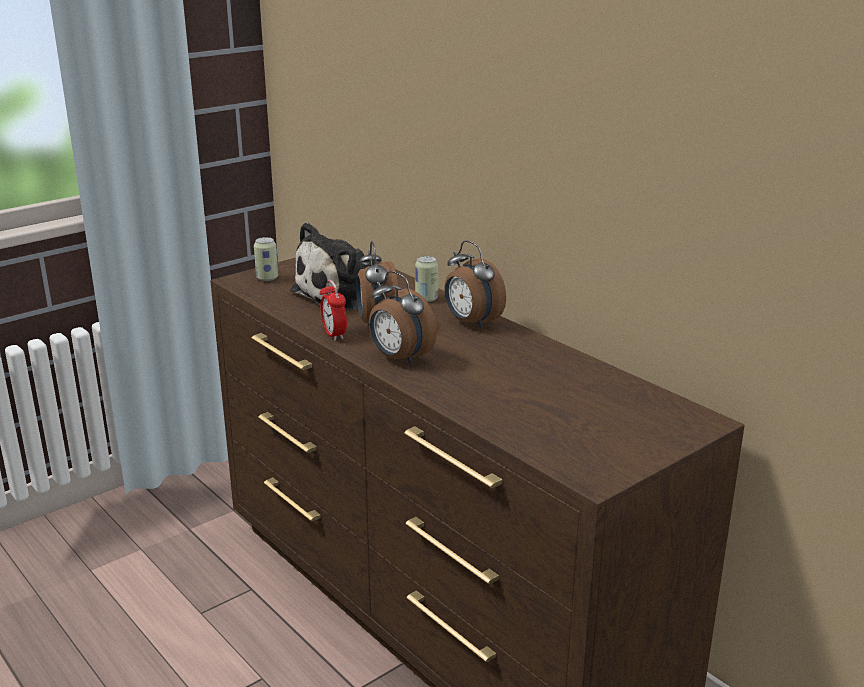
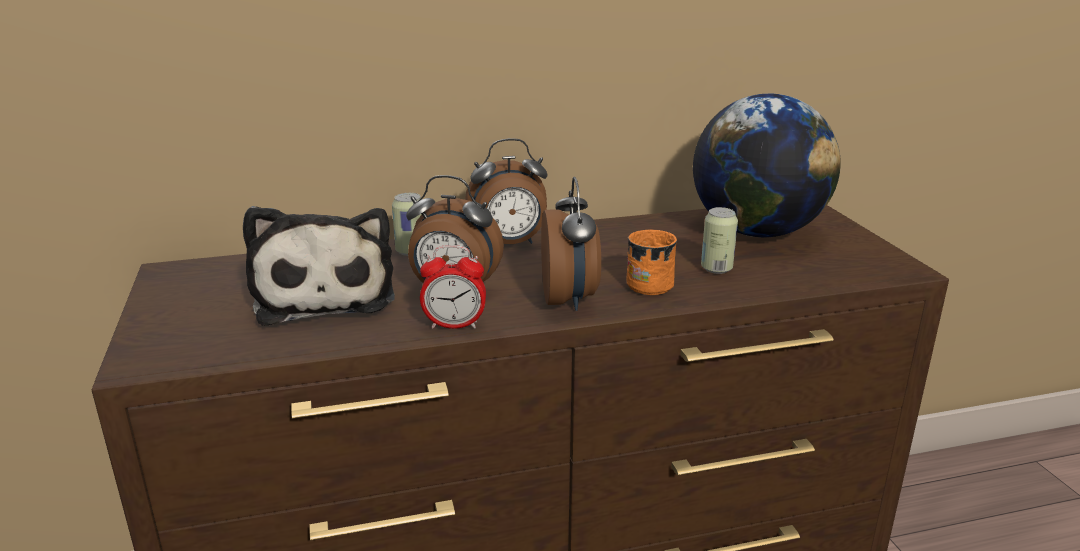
camera: 65 degrees left, 0 degrees up
(267, 278) = (175, 337): can -> can (716, 268)
(399, 358) = (570, 299): alarm clock -> alarm clock turned 75 degrees counterclockwise
(452, 378) = (647, 282): none -> orange mug
(607, 405) = (757, 232): none -> globe

